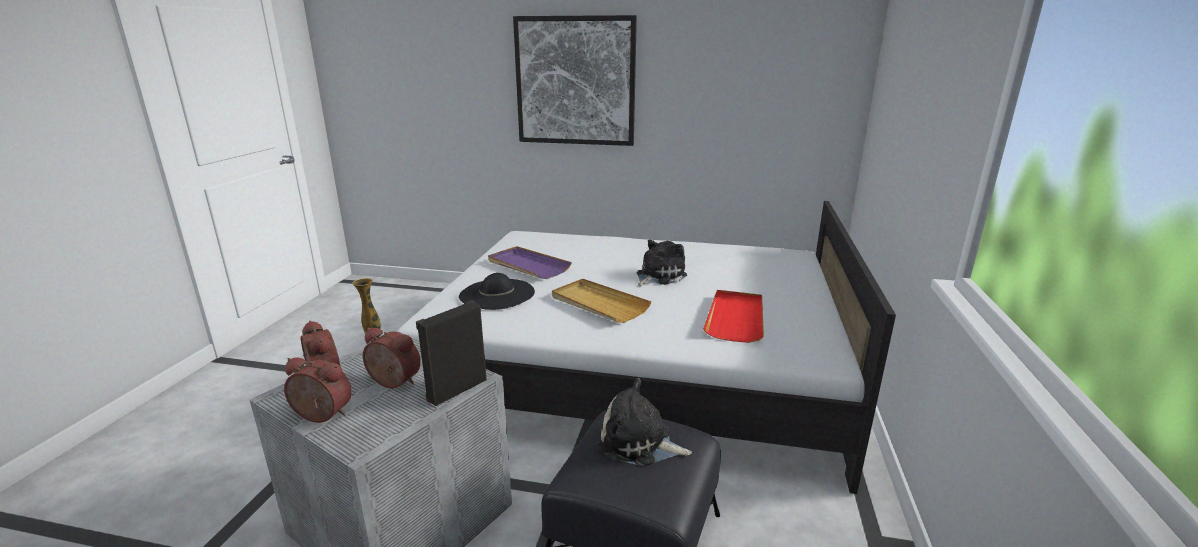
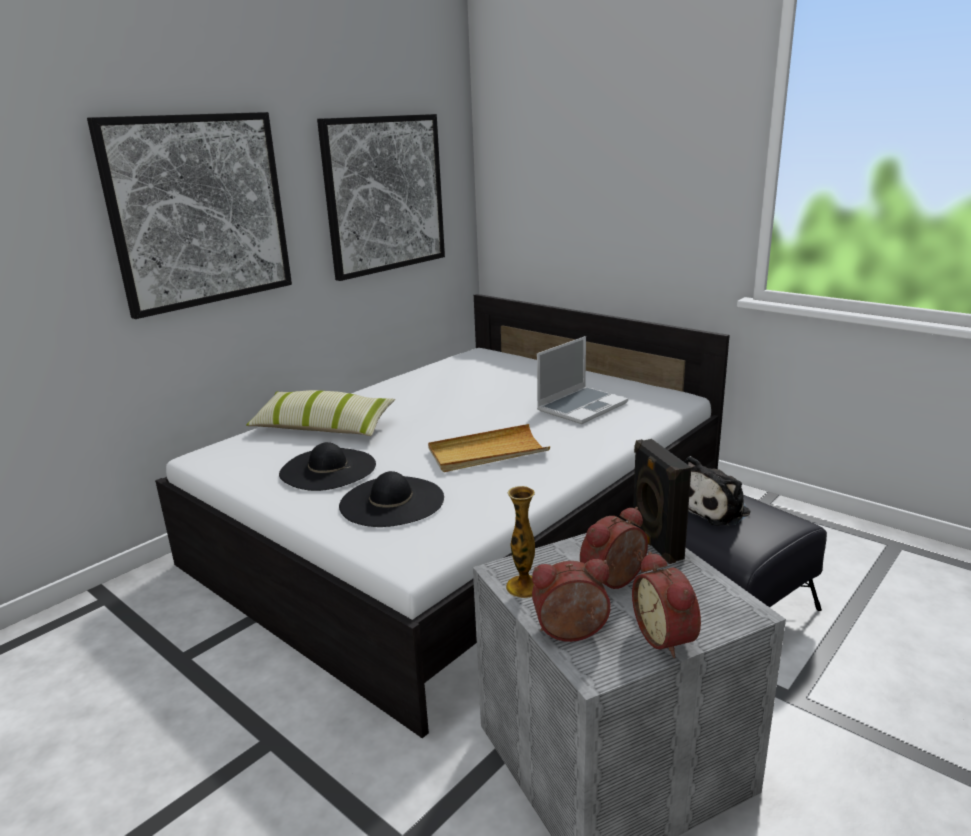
camera: 60 degrees left, 0 degrees up
(320, 416) = (667, 637): alarm clock -> alarm clock turned 60 degrees counterclockwise
(528, 265) = (328, 469): purple tray -> black hat
(587, 248) = (323, 427): none -> pillow
(658, 276) = (456, 412): plush toy -> none
(735, 318) = (582, 406): red tray -> laptop
(744, 90) = (385, 194): none -> picture

